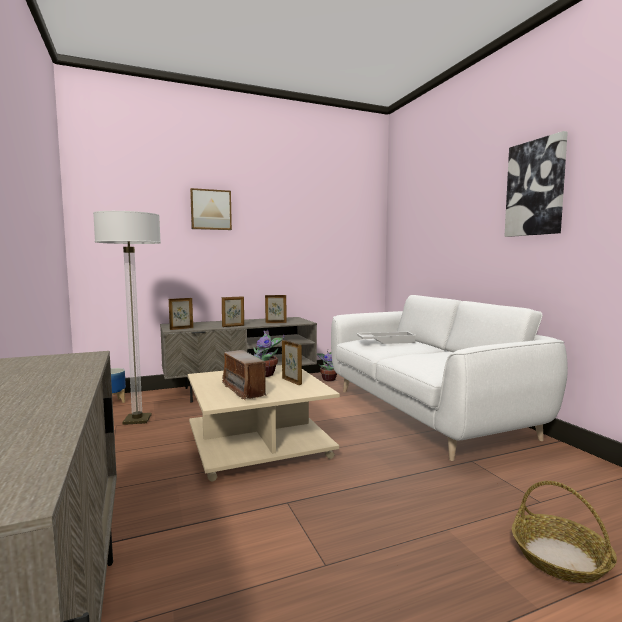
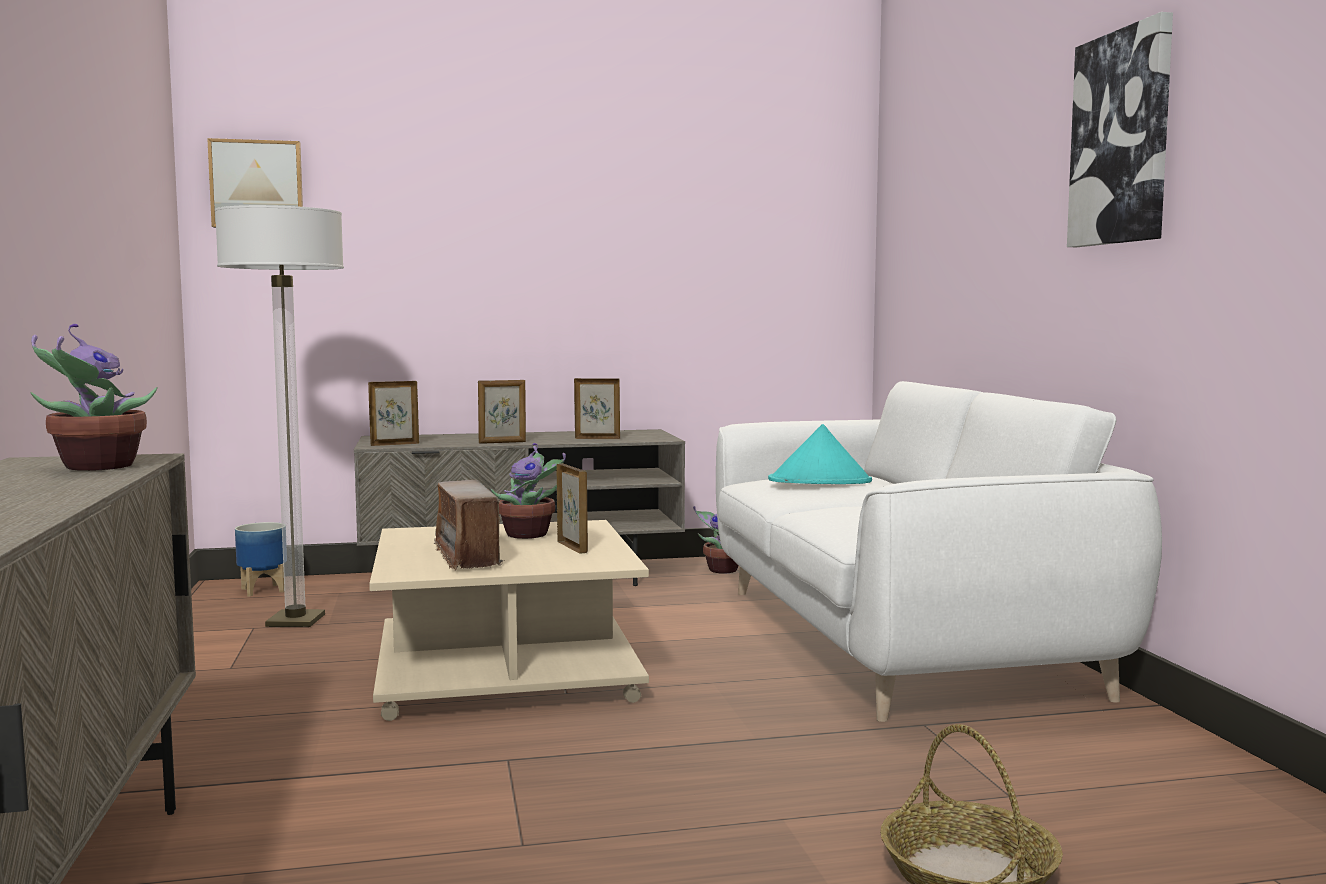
camera: 10 degrees right, 0 degrees up
(63, 366) = (94, 467): none -> potted plant
(210, 210) = (469, 196): picture -> picture (257, 185)
(386, 341) = (820, 481): white tray -> turquoise hat

